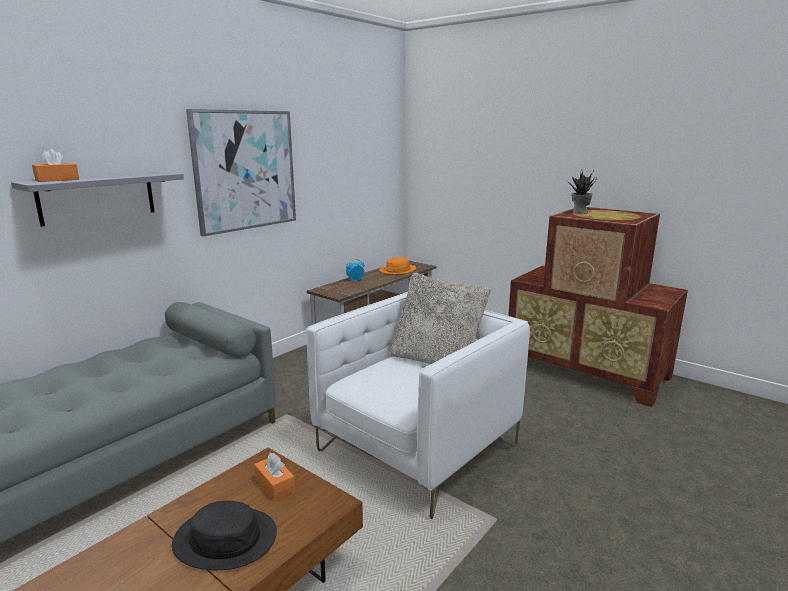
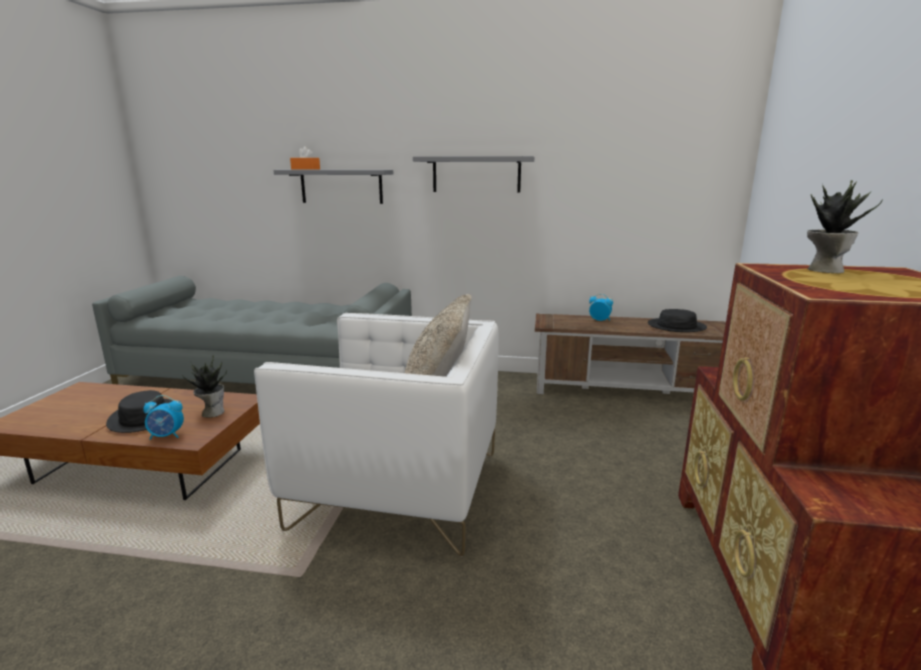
camera: 60 degrees right, 0 degrees up
(245, 170) = (476, 174): picture -> grey shelf
(275, 485) = (212, 412): orange tissue box -> potted plant
(305, 521) = (167, 436): none -> alarm clock
(398, 270) = (676, 326): orange hat -> black hat

